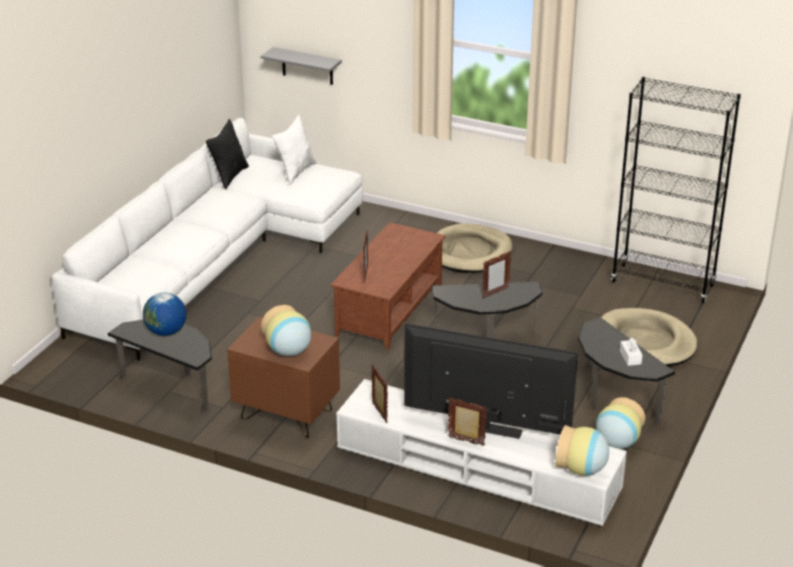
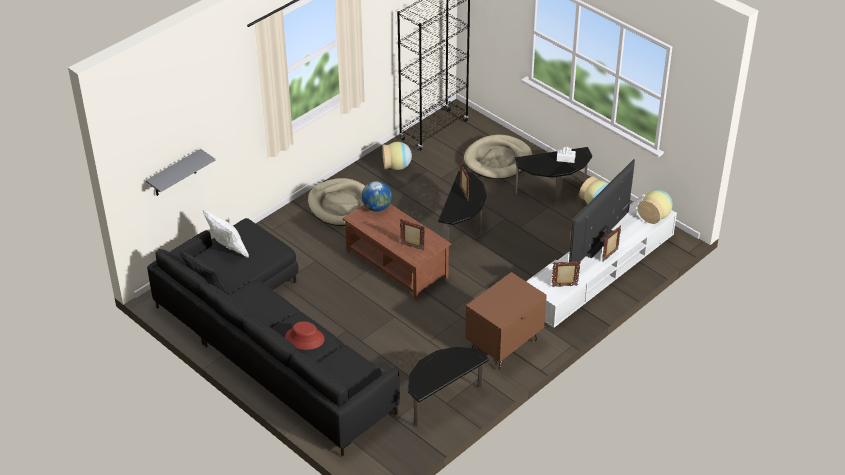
camera: 70 degrees left, 10 degrees up
(166, 332) = (434, 367): globe -> globe (377, 207)
(176, 241) = (304, 338): none -> red hat
(216, 260) = (270, 344): white sofa -> black sofa
(288, 351) = (518, 299): vase -> vase (397, 166)

